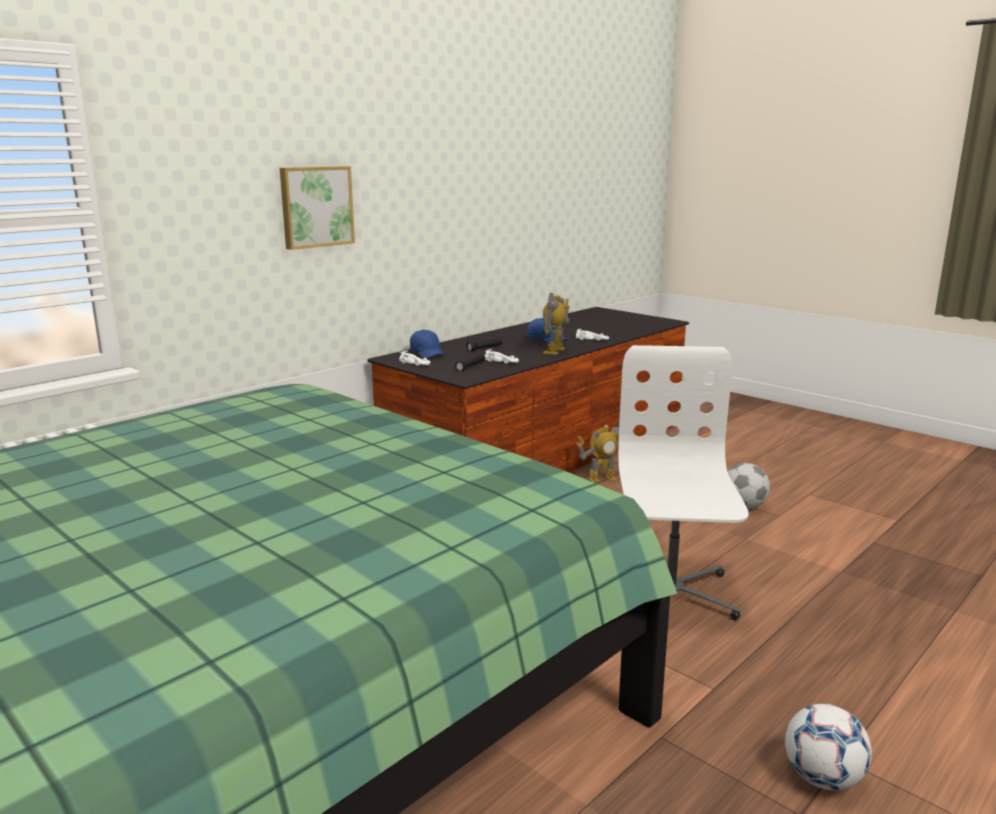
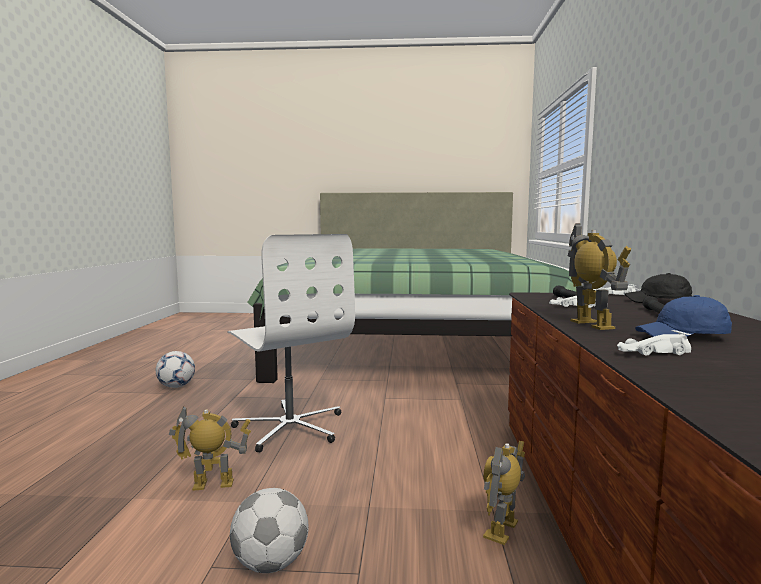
camera: 140 degrees right, 10 degrees down
(316, 206) = (660, 134): picture -> none
(427, 353) = (658, 301): blue cap -> black cap
(771, 560) = (213, 484): none -> toy robot

